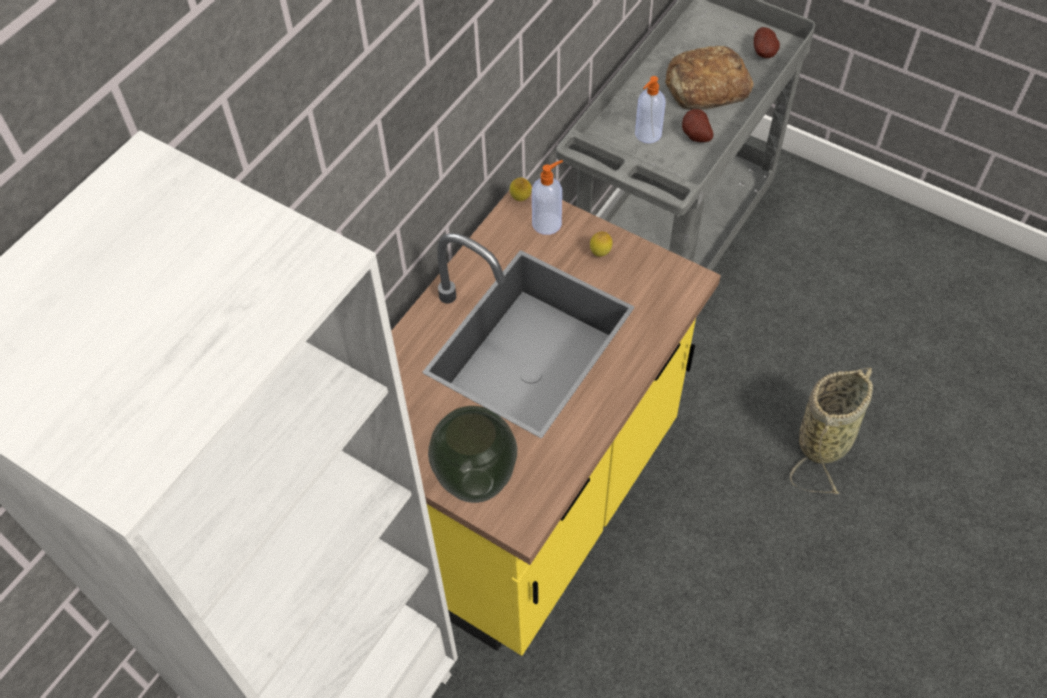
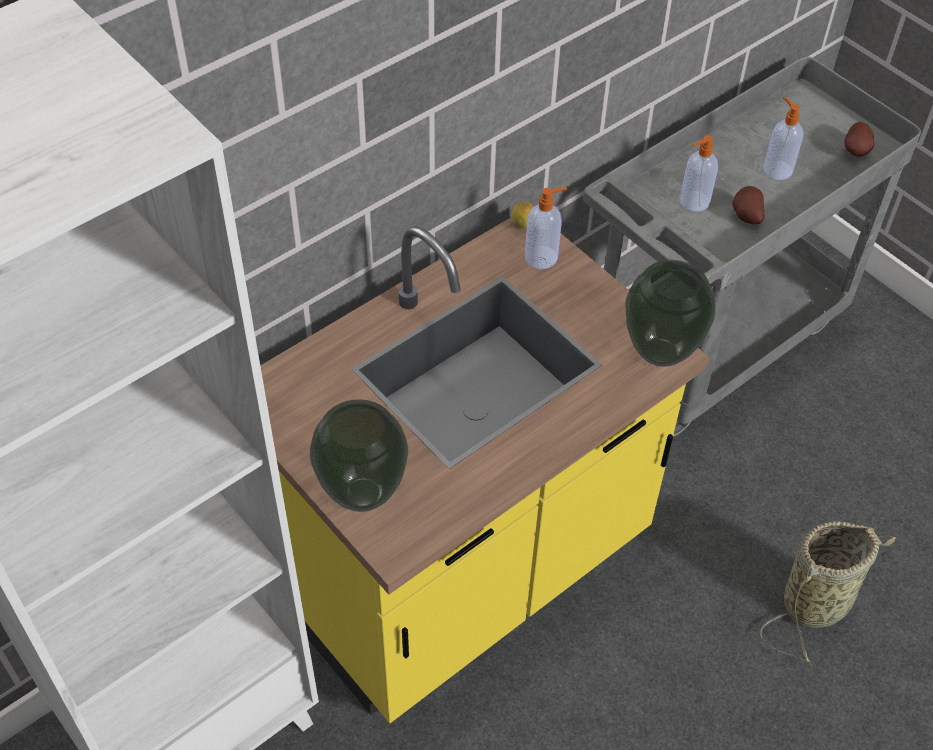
camera: 15 degrees right, 5 degrees down
(600, 254) = (586, 302): lemon -> none
(679, 281) = (661, 351): none -> vase
(705, 86) = (776, 169): bread -> soap dispenser

